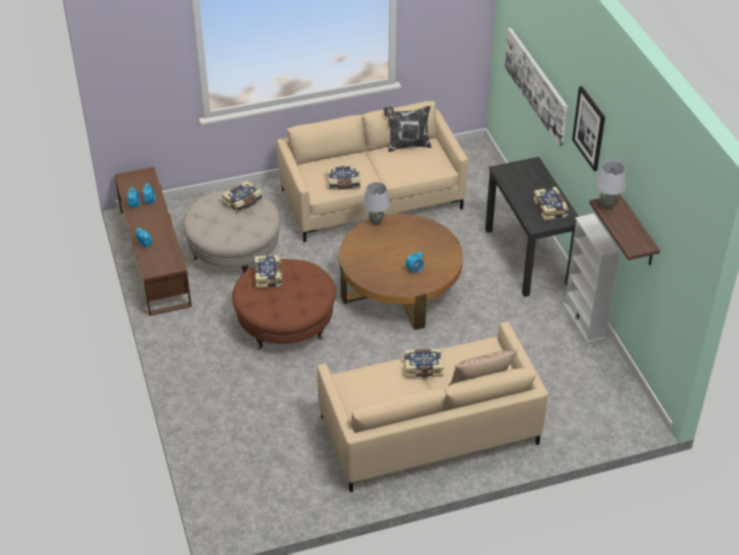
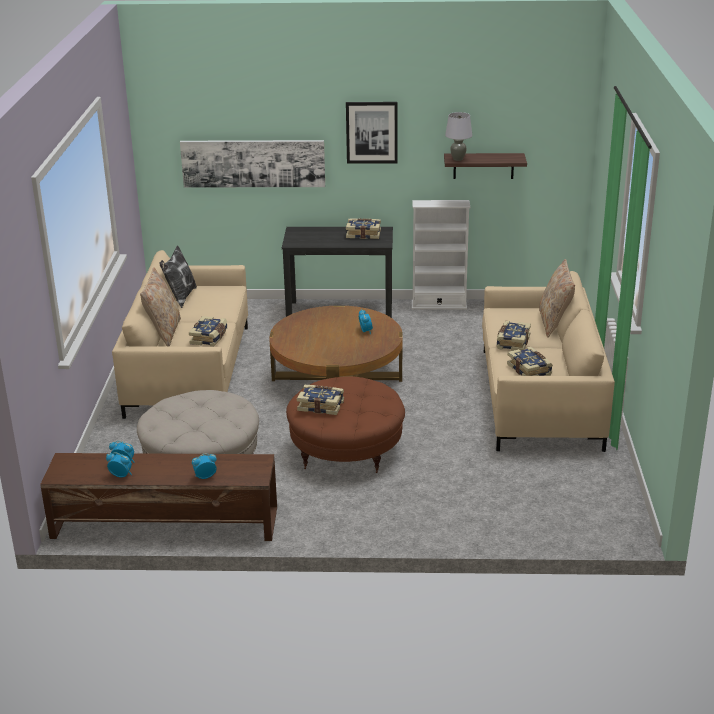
camera: 70 degrees left, 15 degrees down
(243, 202) = (181, 403): book -> book (530, 370)
(341, 156) = (163, 332): none -> beige pillow
(376, 222) = (278, 338): grey table lamp -> none

